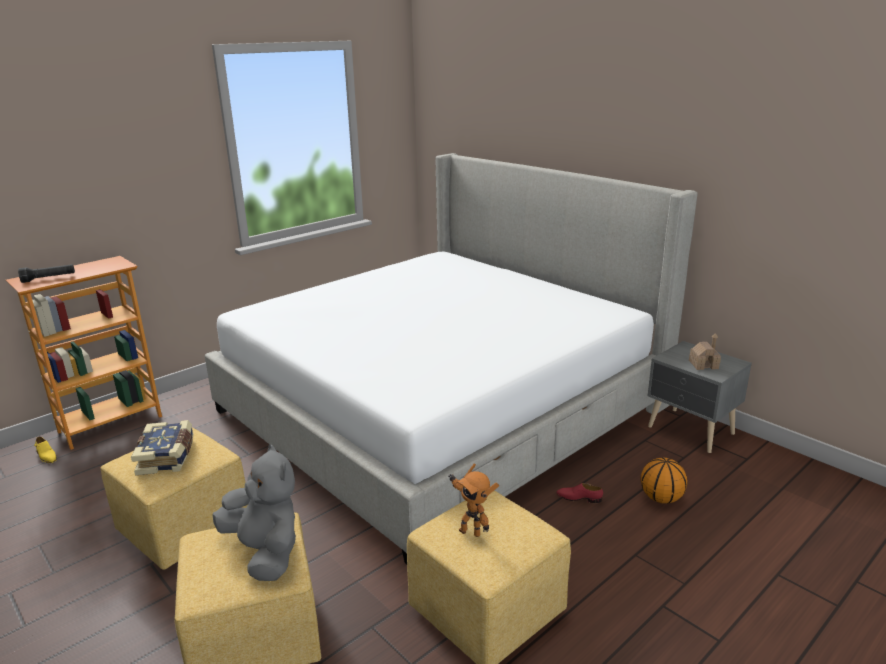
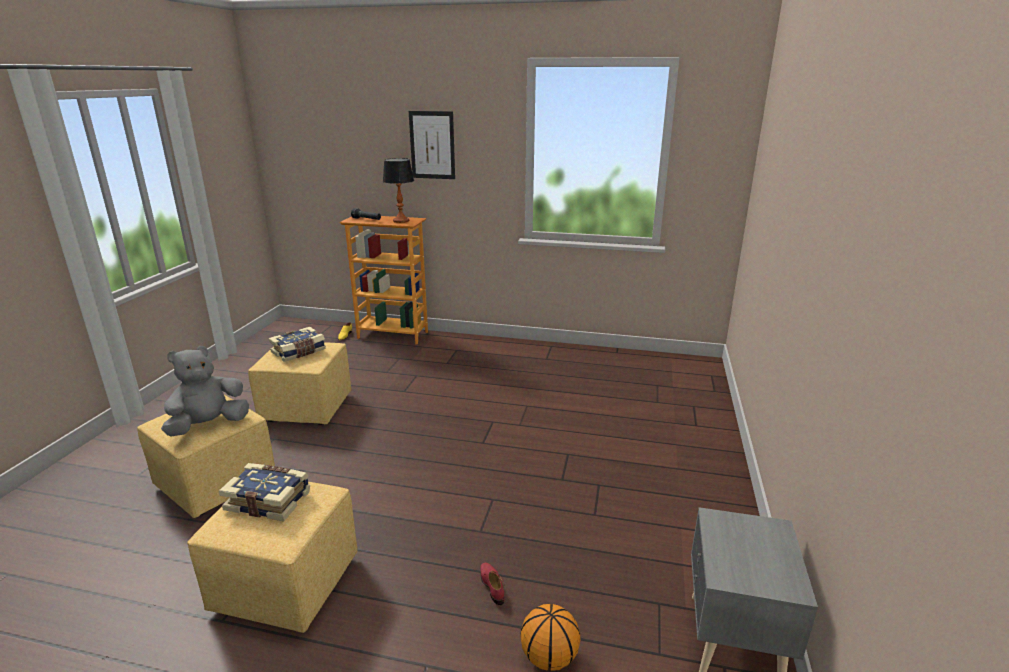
camera: 55 degrees right, 0 degrees up
(101, 266) = (401, 221): none -> table lamp
(110, 160) = (432, 145): none -> picture
(265, 552) = (209, 425): grey plush toy -> grey plush toy turned 150 degrees counterclockwise
(440, 409) = (554, 442): bed -> none
(471, 531) = (269, 500): toy robot -> book
(703, 364) = (740, 557): toy house -> none

